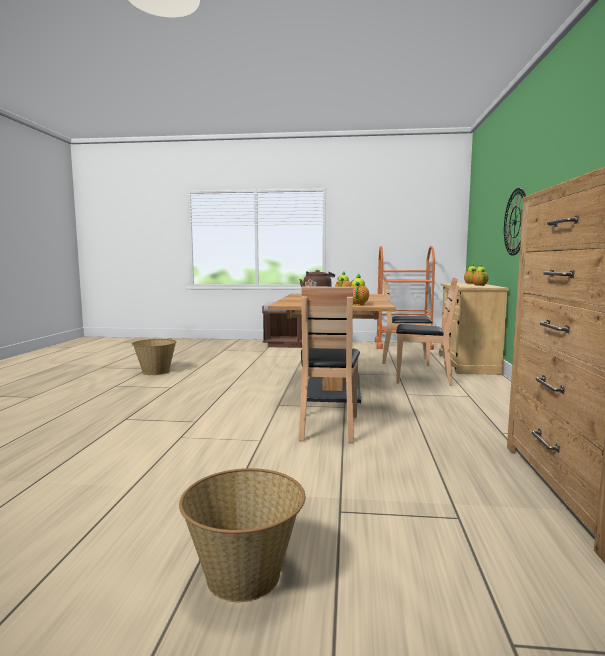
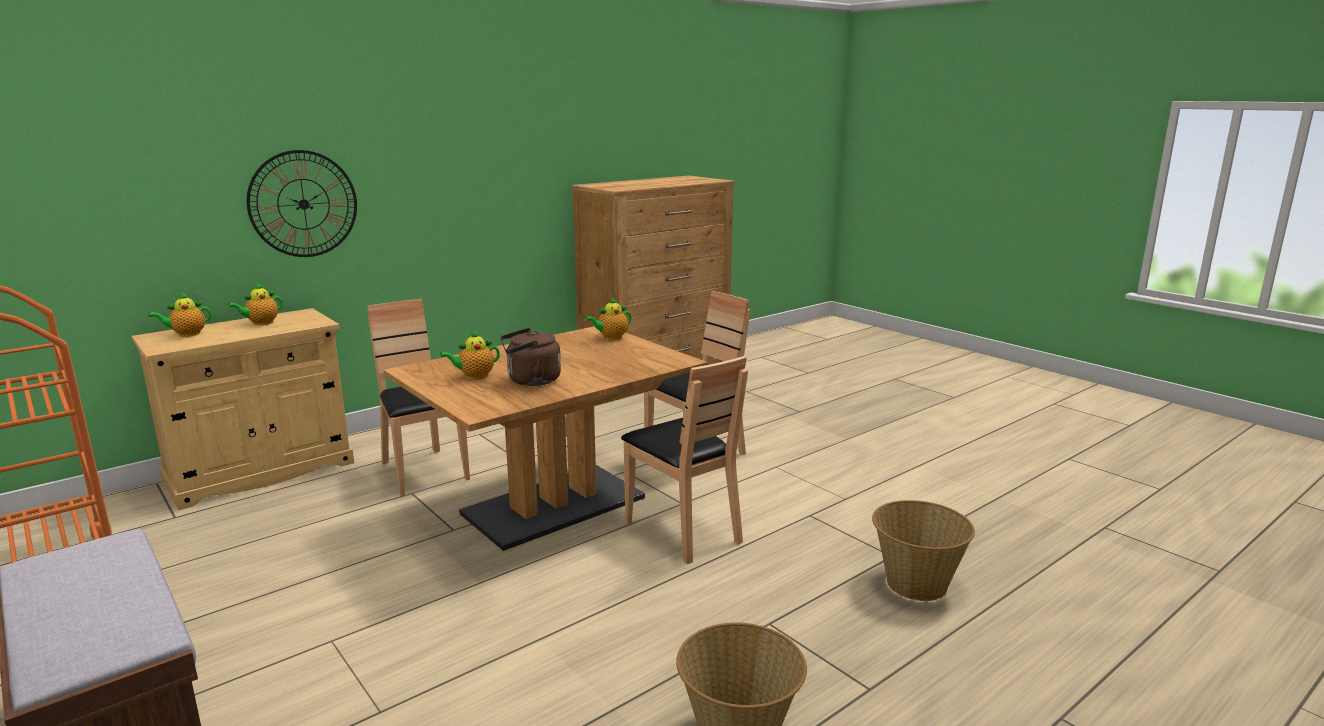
camera: 135 degrees left, 10 degrees up
(244, 576) = (880, 409): basket -> basket (916, 583)
(405, 361) = (283, 518): brown chair -> brown chair (683, 531)

